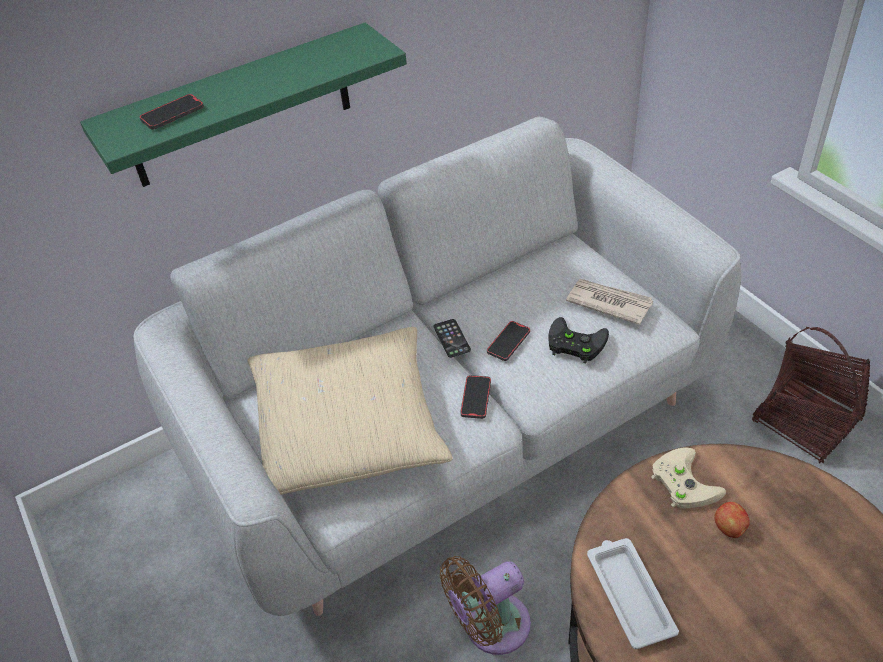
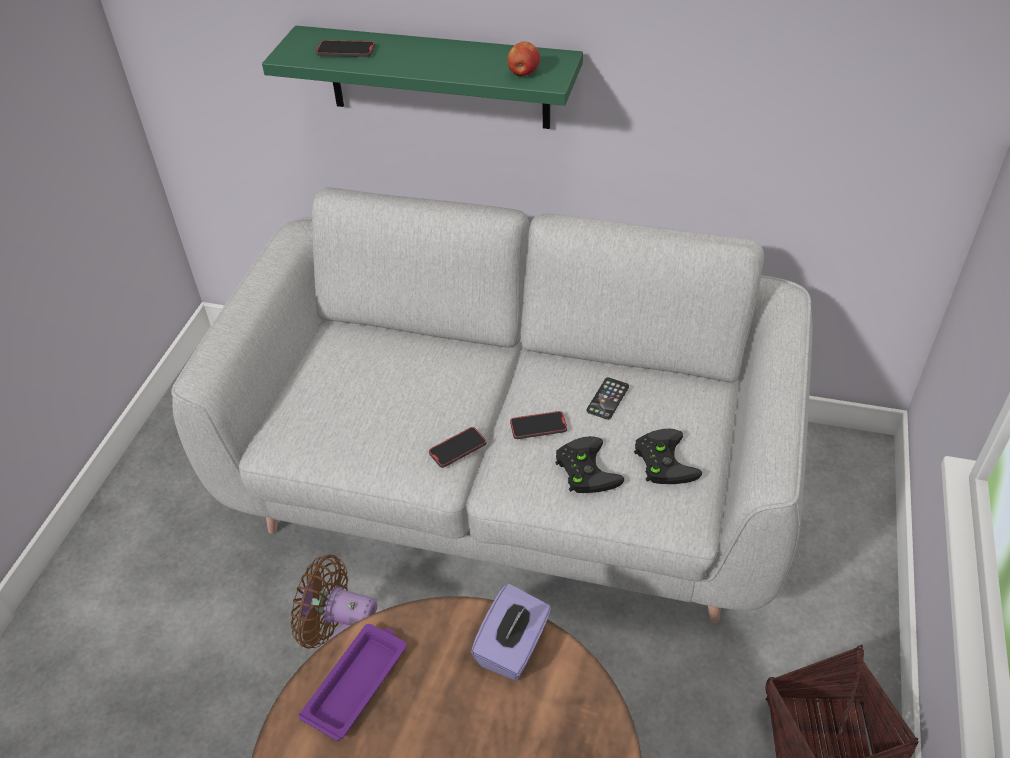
camera: 45 degrees right, 0 degrees up
(347, 426) = (351, 395): beige pillow -> none
(451, 338) = (507, 391): phone -> phone (607, 399)
(608, 302) = (662, 460): newspaper -> black game controller
(629, 594) = (357, 682): white tray -> purple tray
(681, 481) = (513, 647): beige game controller -> purple tissue box
(729, 528) = (494, 716): apple -> apple (523, 74)

